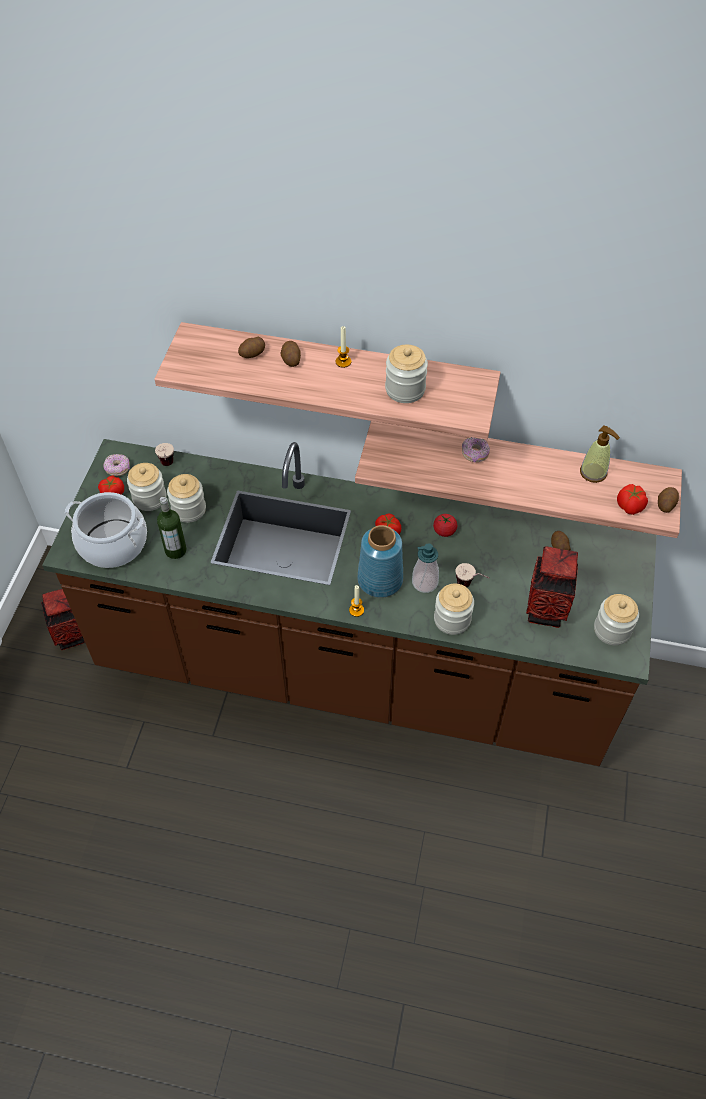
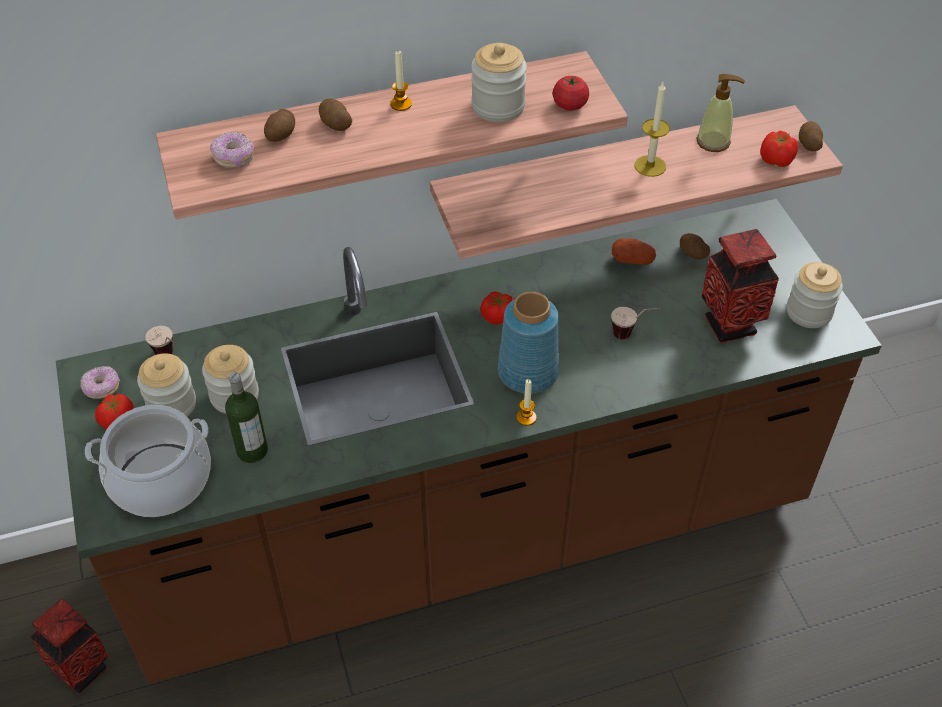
camera: 30 degrees left, 5 degrees down
(424, 582) = (580, 352): soap dispenser -> none
(444, 531) = (559, 289): tomato -> tomato (570, 105)
(452, 619) = (639, 378): jar -> none
(475, 454) = (575, 172): donut -> donut (234, 158)
(511, 533) = (632, 260): none -> potato
(531, 471) = (650, 166): none -> candle

